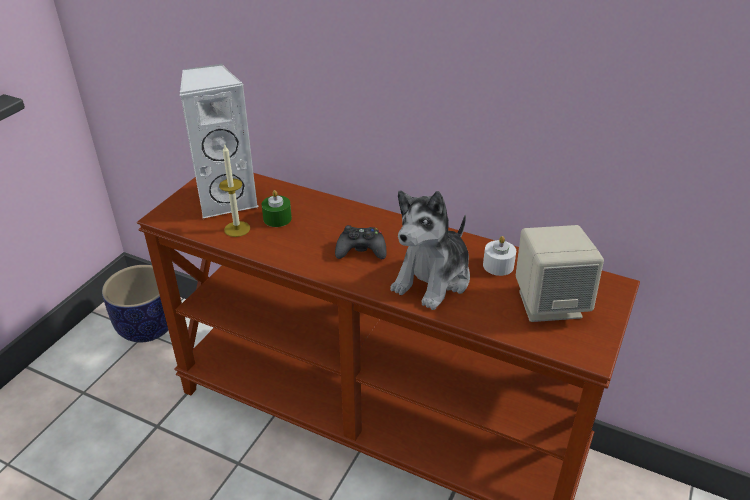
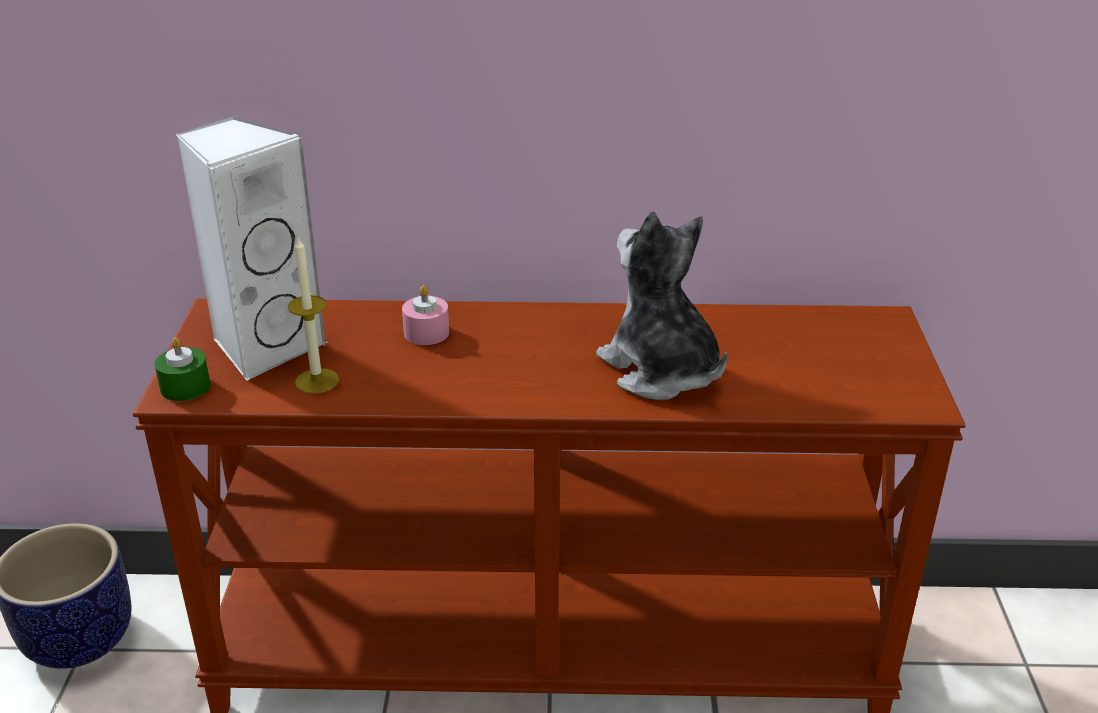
camera: 25 degrees left, 5 degrees down
(277, 218) = (369, 351): green candle -> green candle (185, 387)
(316, 215) = (426, 333): none -> pink candle
(361, 250) = (531, 361): black game controller -> none
(433, 279) = (661, 371): plush toy -> plush toy turned 135 degrees clockwise
(498, 265) = (730, 332): white candle -> none
(549, 303) = (829, 360): beige speaker -> none

